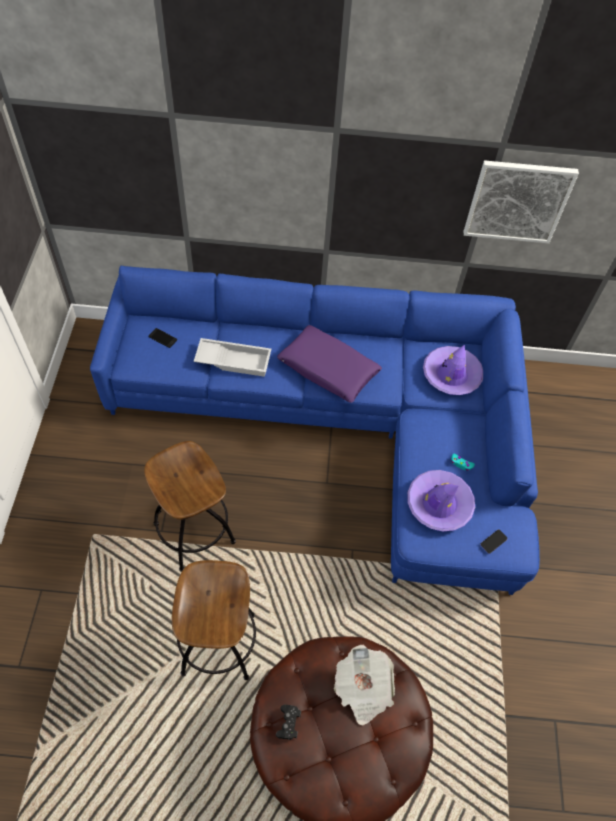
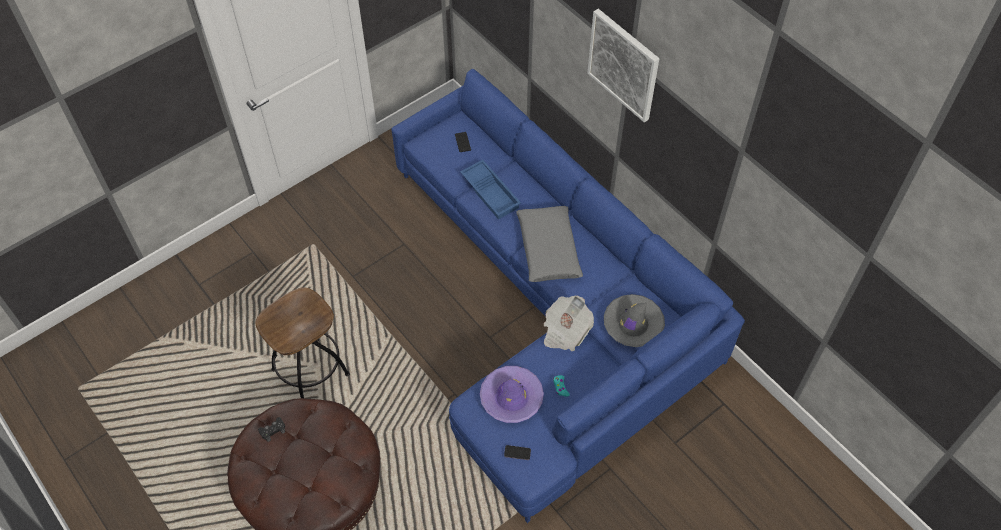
camera: 50 degrees right, 0 degrees up
(194, 532) = (370, 294): brown stool -> none
(234, 360) = (491, 192): white tray -> blue tray
(328, 369) = (548, 249): purple pillow -> grey pillow
(363, 689) = (332, 455): newspaper -> newspaper (565, 331)
(451, 375) = (633, 324): purple hat -> grey hat
(517, 201) = (750, 210): picture -> picture (624, 64)

